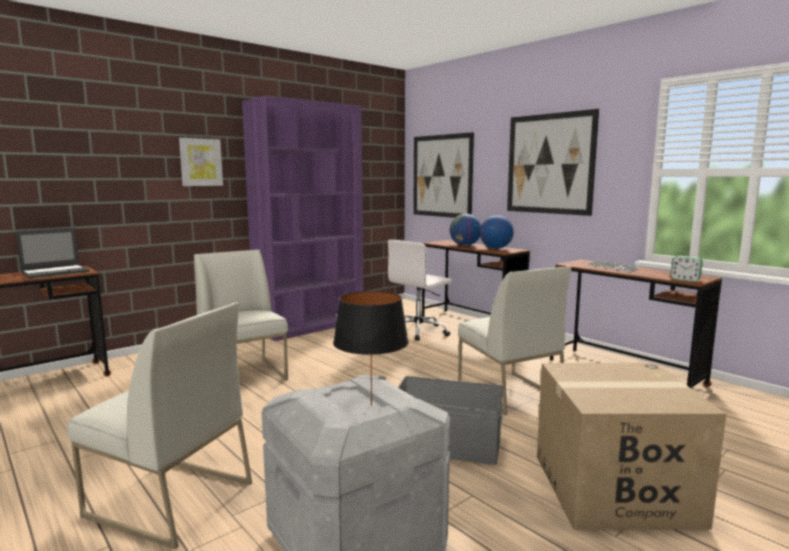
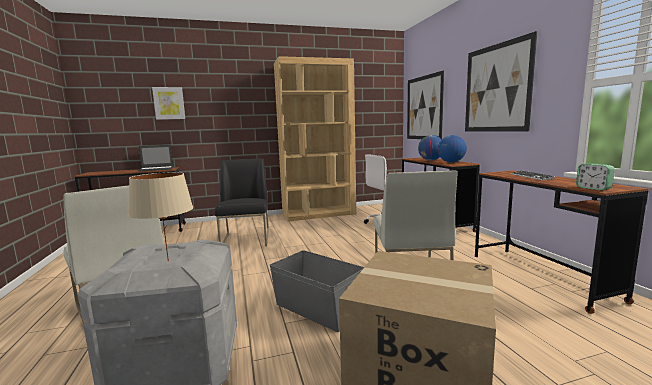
camera: 25 degrees right, 0 degrees up
(201, 162) = (247, 104): picture -> picture (169, 103)
(244, 375) = (246, 240): white chair -> black chair
(311, 326) = (319, 214): purple bookcase -> brown bookcase
(372, 405) = (169, 261): black table lamp -> beige table lamp

